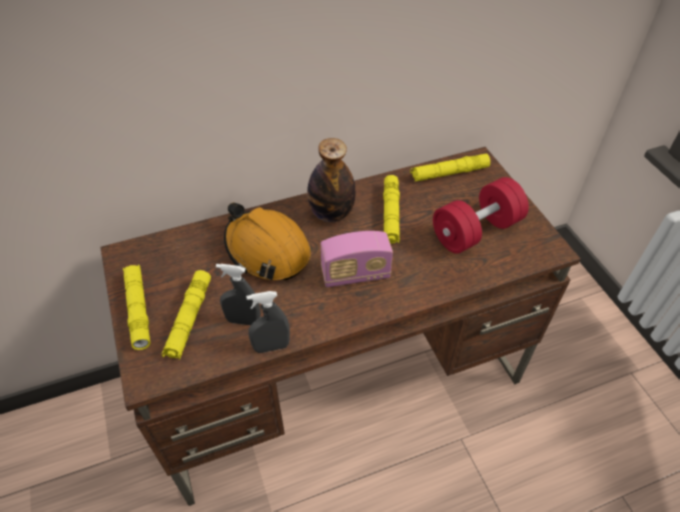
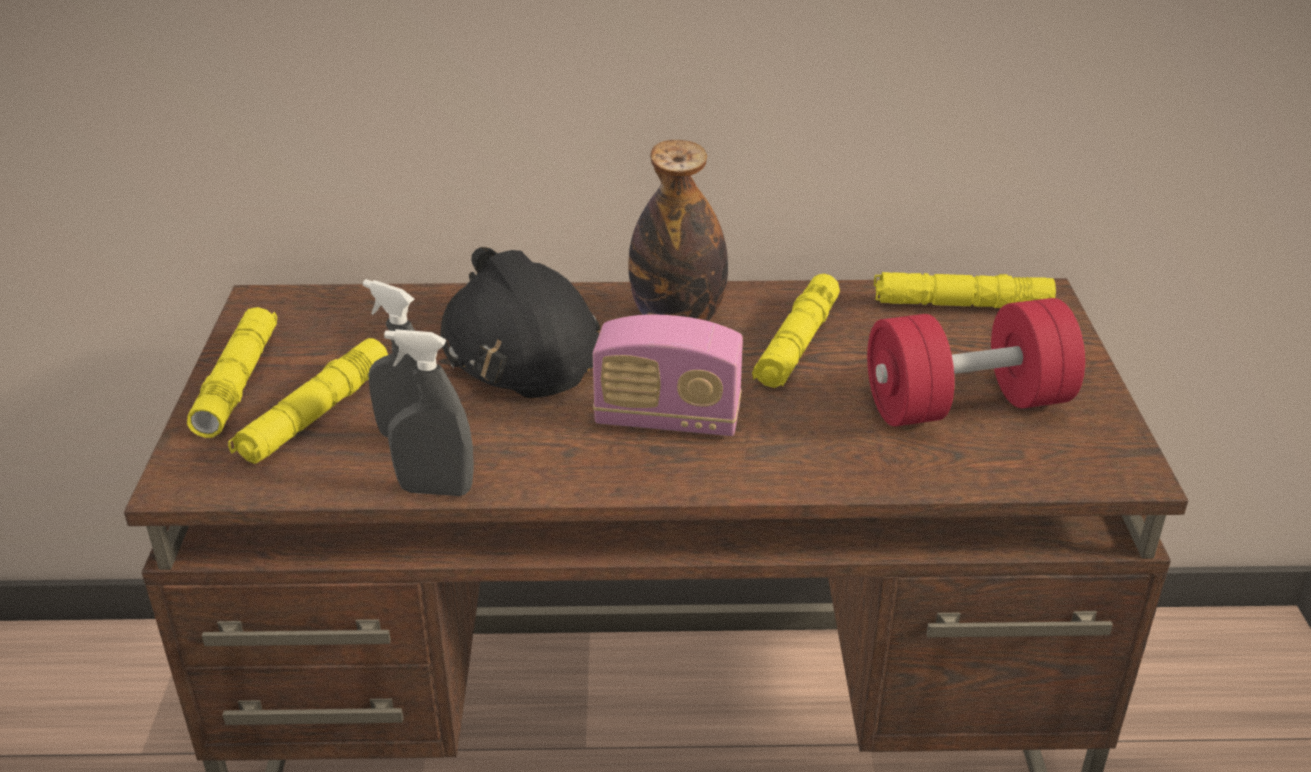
camera: 20 degrees right, 15 degrees down
(267, 250) = (520, 348): orange hard hat -> black hard hat

